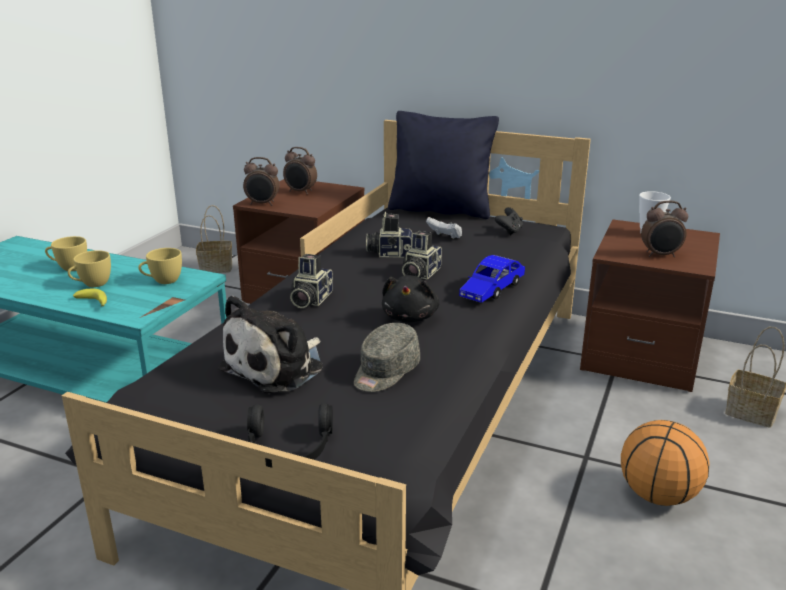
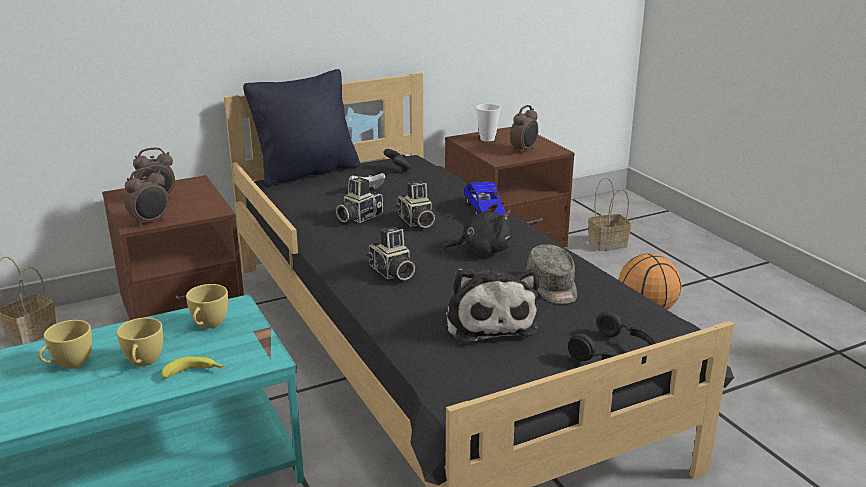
camera: 50 degrees left, 0 degrees up
(410, 317) = (482, 250): black plush toy -> black plush toy turned 60 degrees counterclockwise

